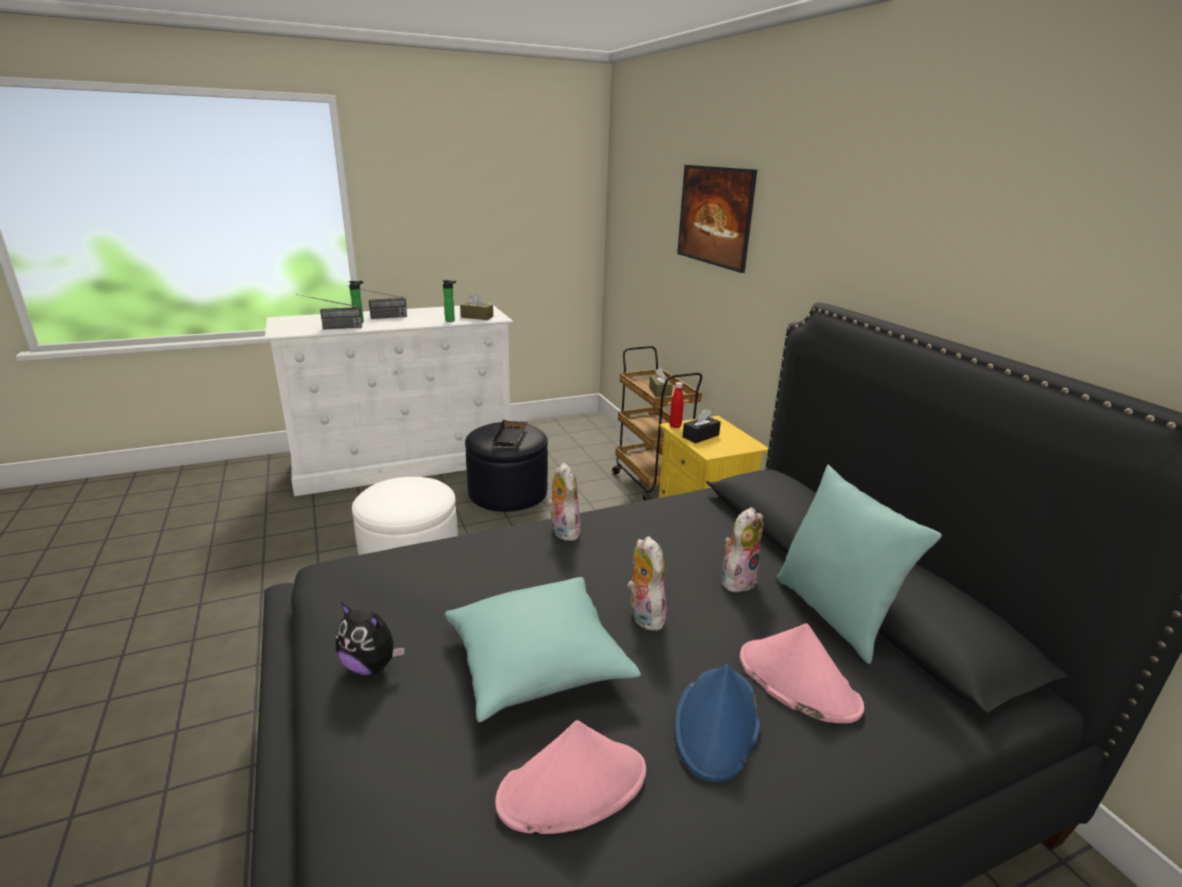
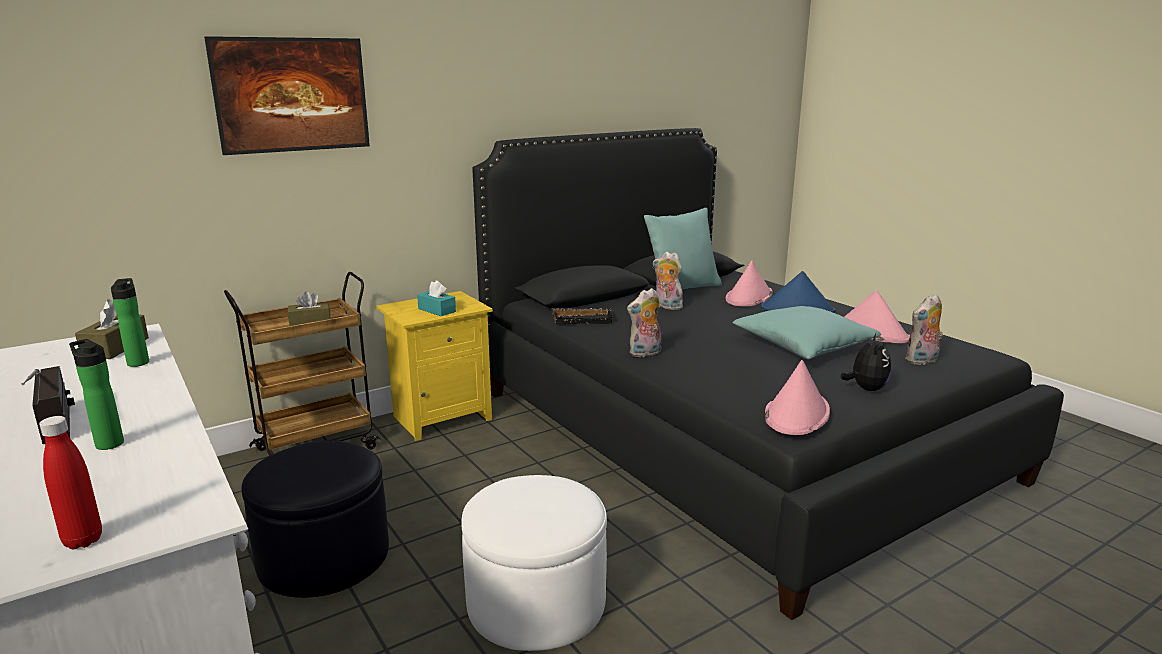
camera: 100 degrees left, 5 degrees down
(332, 328) = (160, 462): radio -> none
(350, 580) = (796, 414): none -> pink hat
(511, 438) = (331, 458): black tray -> black tray (582, 319)
(643, 615) = (730, 325): plush toy -> plush toy (922, 361)
(675, 426) = (411, 319): red bottle -> red bottle (83, 540)
(700, 436) = (437, 310): black tissue box -> turquoise tissue box

